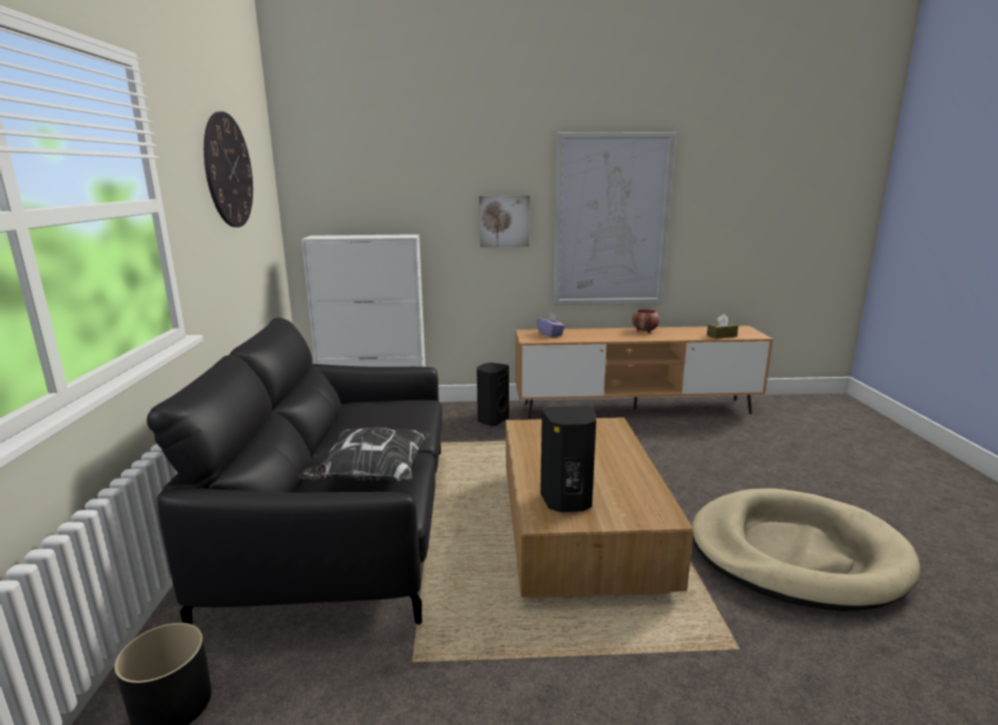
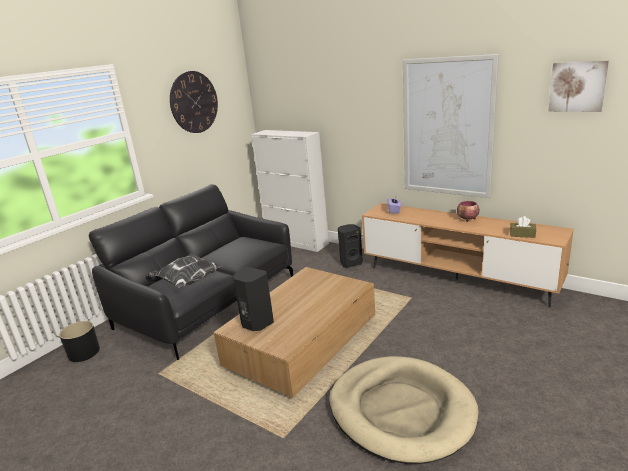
camera: 40 degrees right, 5 degrees up
(504, 221) = (371, 125): picture -> picture (577, 86)

